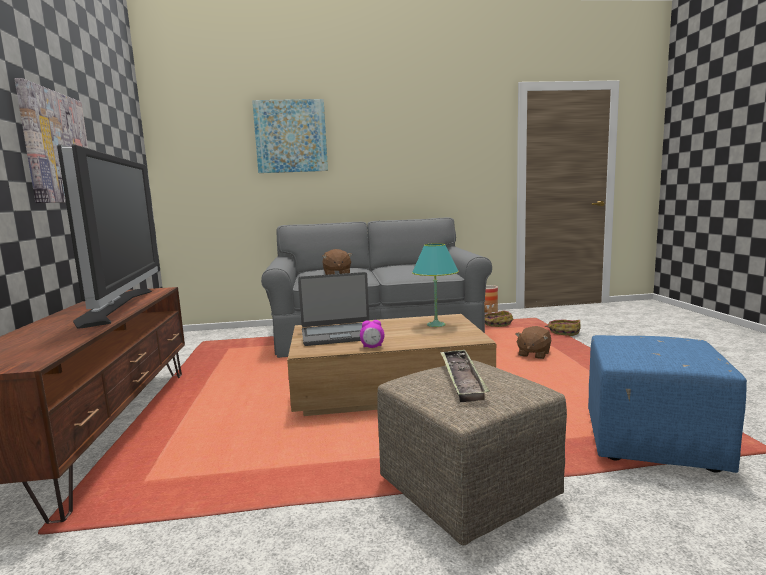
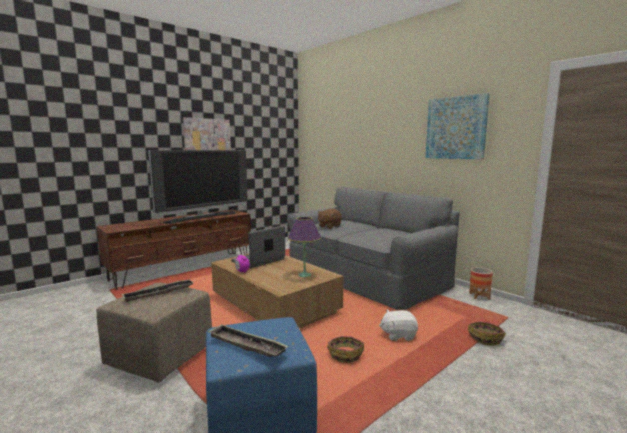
camera: 55 degrees right, 0 degrees up
(291, 136) = (358, 126): picture -> picture (456, 128)
(338, 335) = (258, 260): laptop -> laptop turned 90 degrees clockwise
(436, 324) = (304, 275): turquoise table lamp -> purple table lamp
(496, 324) = (455, 305): basket -> basket (345, 354)
(533, 354) = (398, 335): brown plush toy -> white plush toy
(677, 351) = (246, 345): none -> tray

